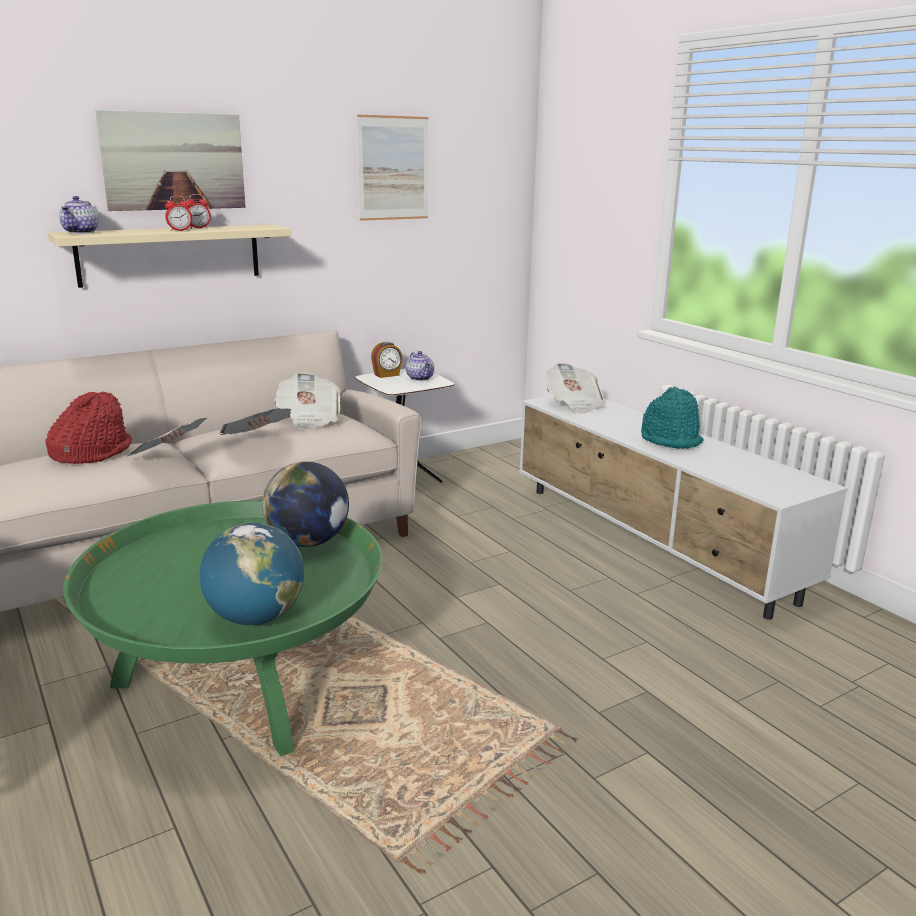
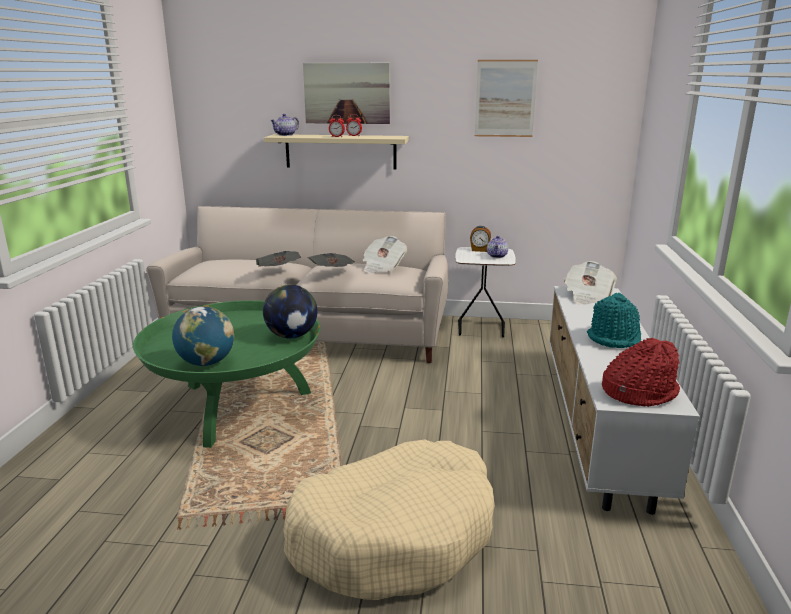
camera: 40 degrees right, 0 degrees up
(91, 453) = (251, 261): red hat -> red hat (638, 392)
(655, 735) = (394, 535): none -> beige dog bed

